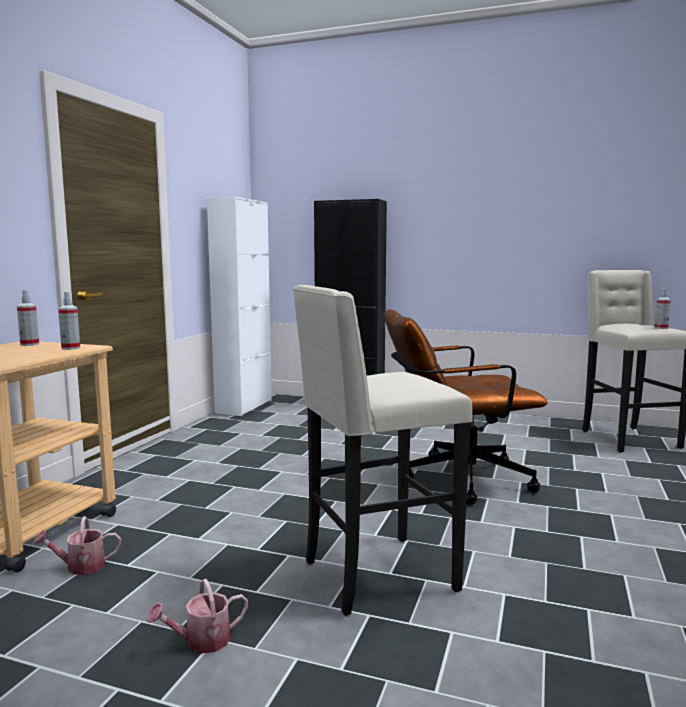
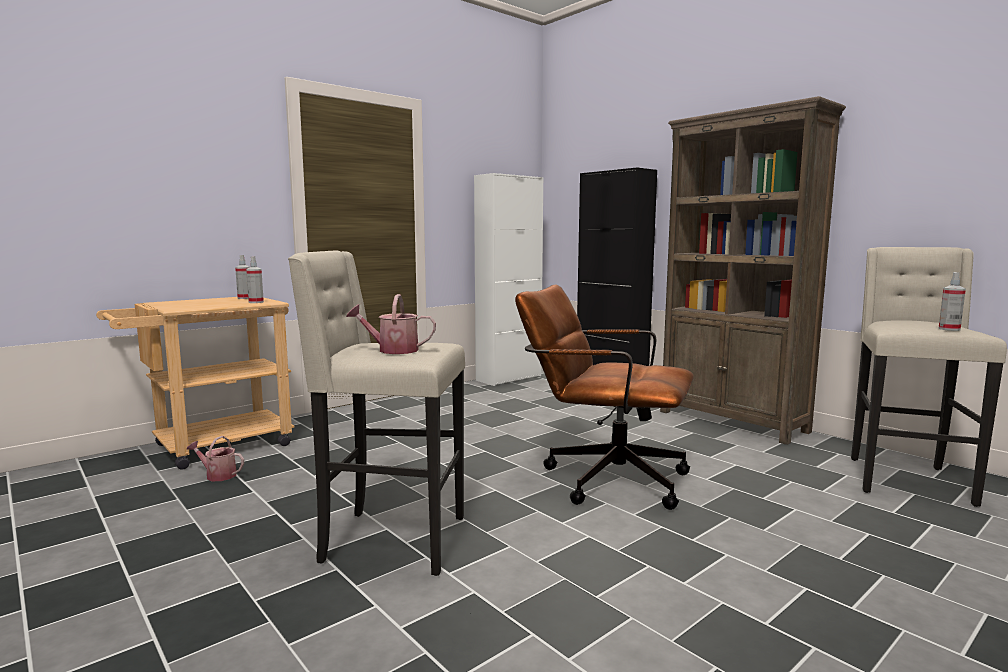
camera: 30 degrees right, 0 degrees up
(201, 641) = (205, 547): watering can -> watering can (392, 350)
(476, 417) = (732, 421): none -> brown bookcase

